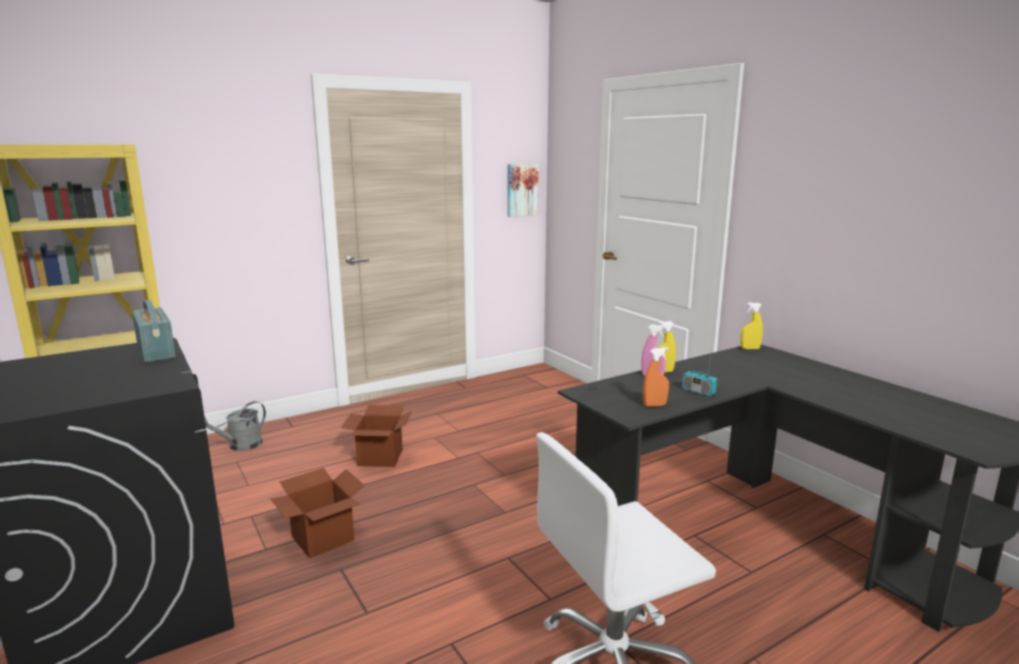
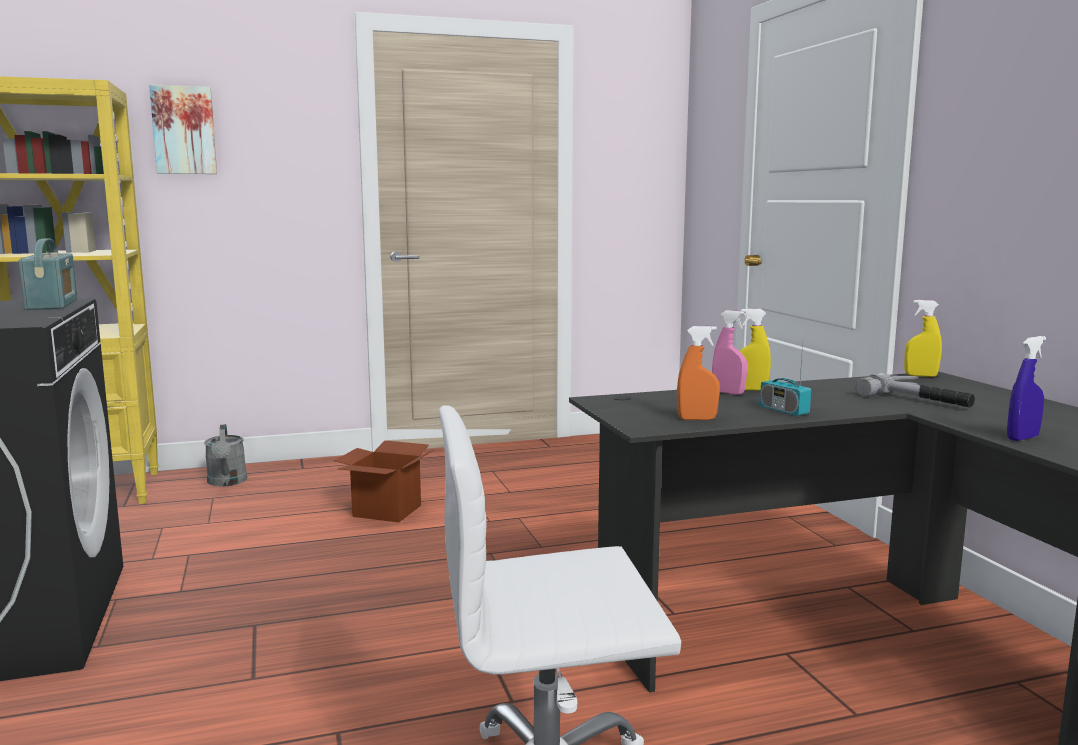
camera: 15 degrees right, 5 degrees down
(239, 446) = (227, 482): grey watering can -> grey watering can turned 75 degrees counterclockwise
(323, 538) = (256, 589): cardboard box -> none
(521, 189) = (646, 175): picture -> picture (184, 130)
(766, 372) = (923, 399): none -> hammer
(842, 403) = (1022, 438): none -> blue spray bottle

